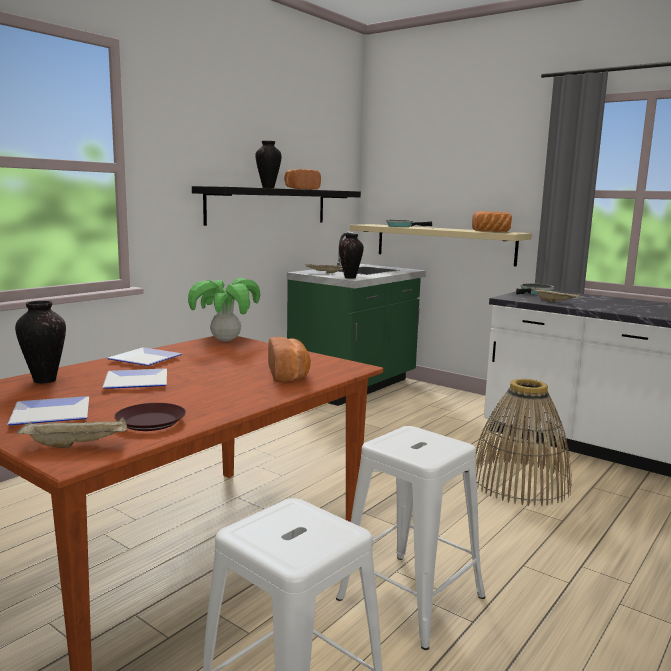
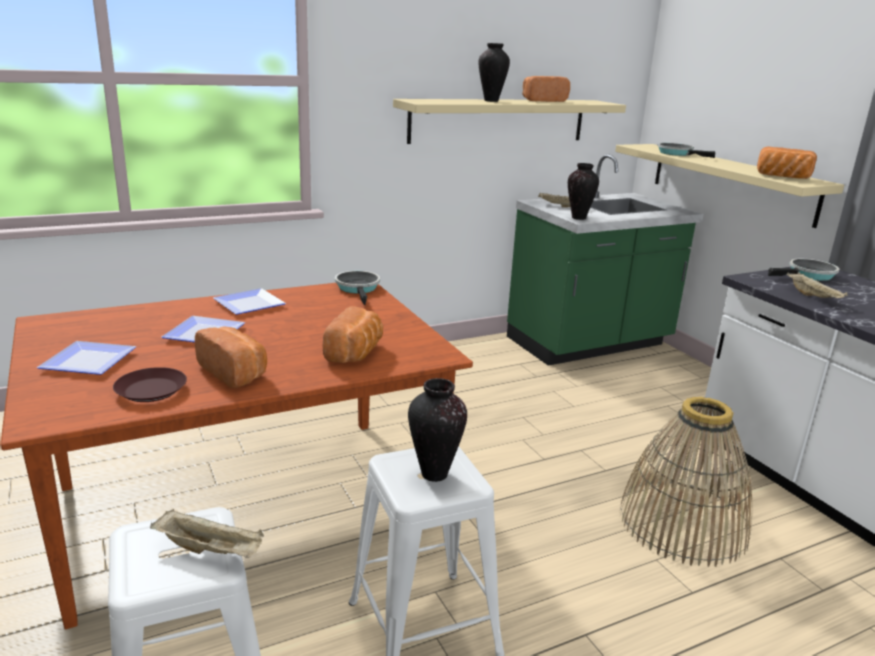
camera: 25 degrees right, 10 degrees up
(44, 380) = (135, 316): vase -> vase (433, 474)
(77, 445) = (63, 404): beige tray -> beige tray (211, 550)
(208, 400) = (235, 372): none -> bread
(225, 340) = (358, 289): potted plant -> frying pan
(268, 206) = (499, 120): black shelf -> beige shelf

